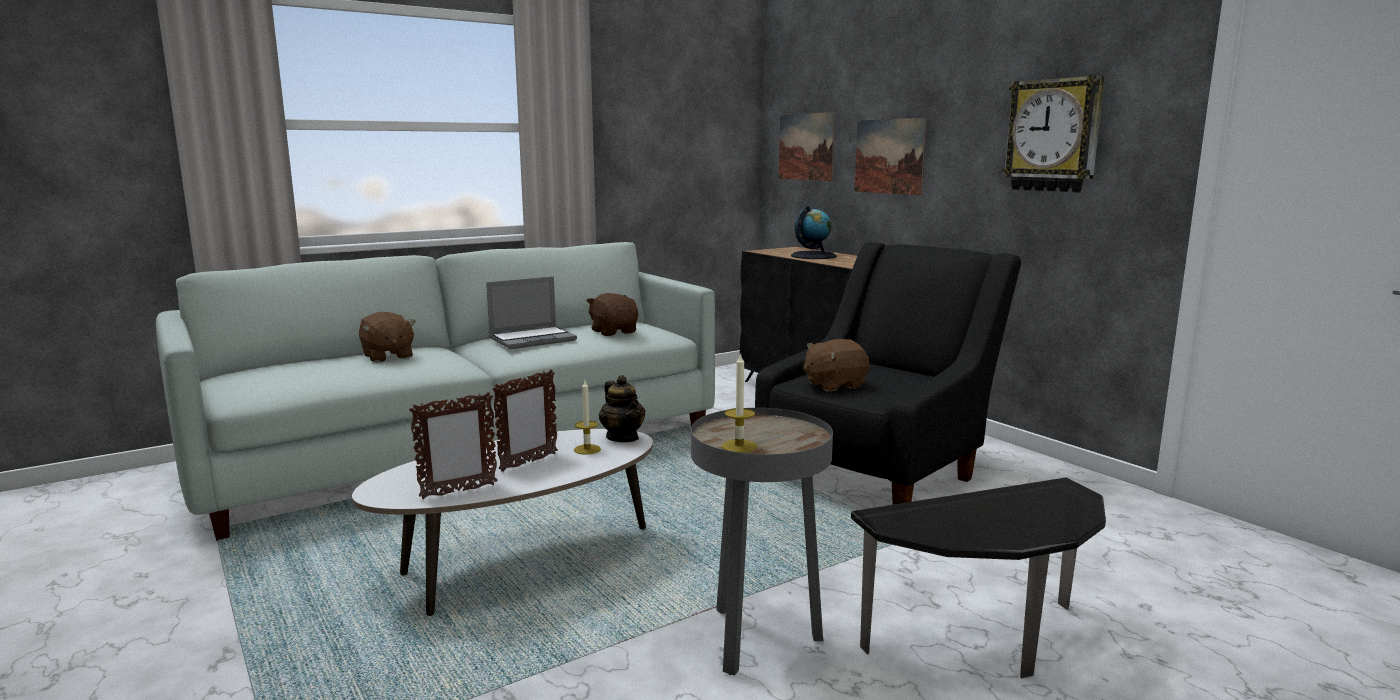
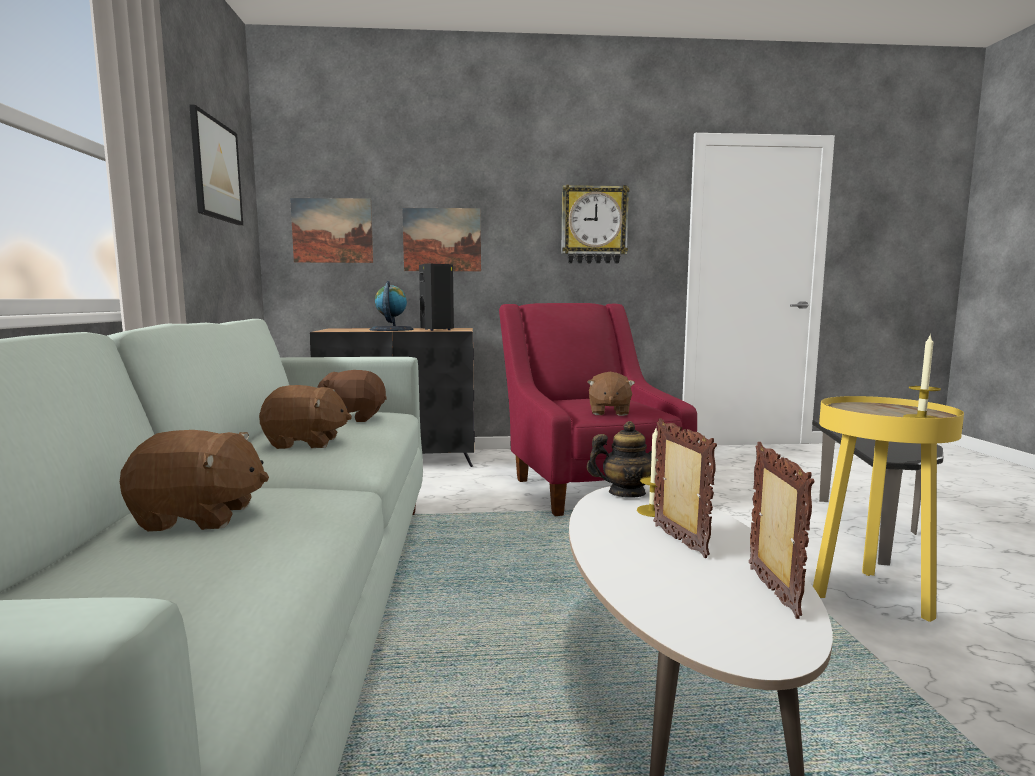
camera: 60 degrees left, 5 degrees down
(533, 339) = (305, 443): laptop -> brown plush toy
(685, 107) = (216, 170): none -> picture
(757, 641) = (871, 596): grey side table -> yellow side table
(845, 261) = (437, 329): none -> black speaker
(879, 473) = (589, 485): black armchair -> red armchair

